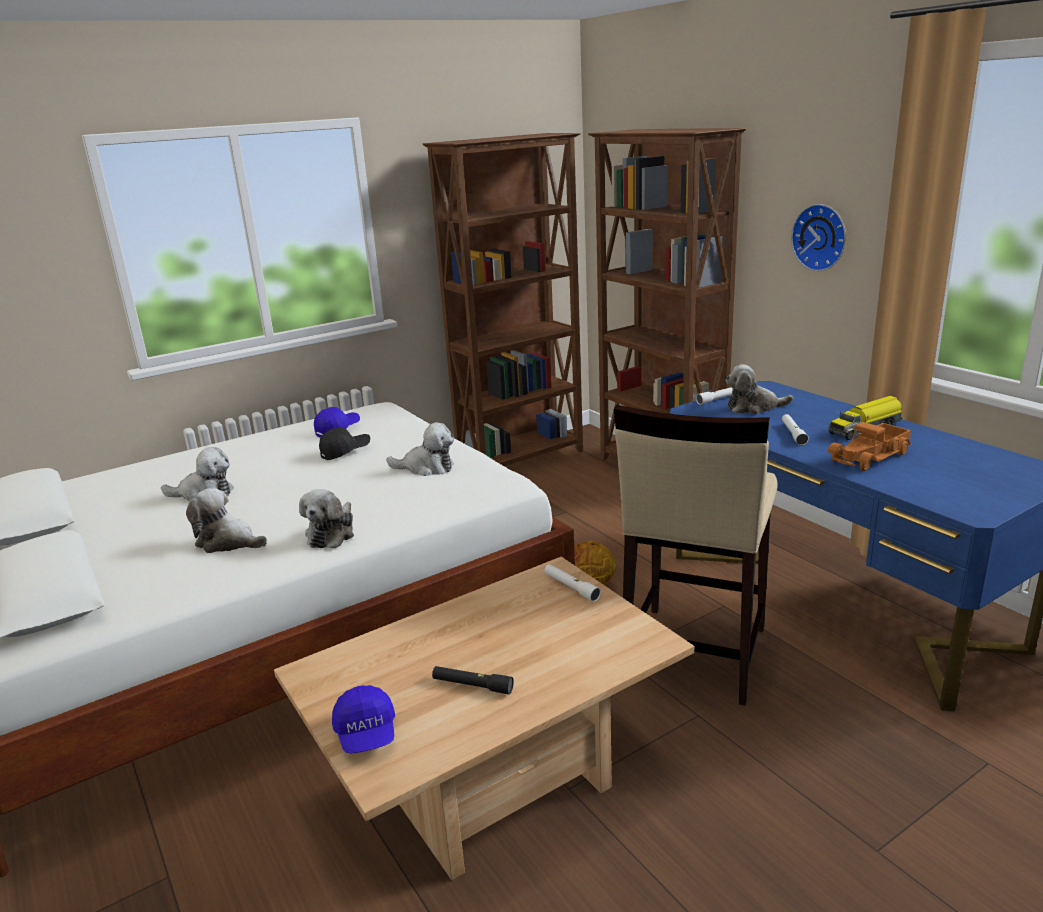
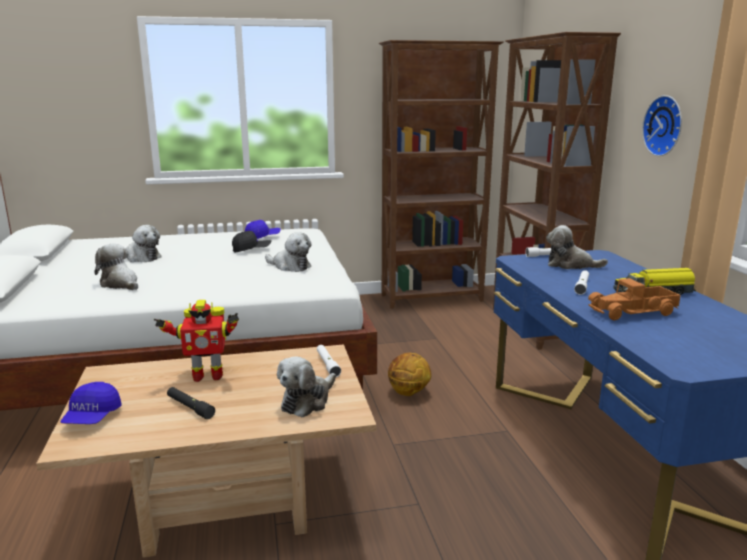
camera: 20 degrees right, 5 degrees down
(332, 533) = (184, 291): plush toy -> plush toy (307, 401)
(446, 639) = (206, 375): none -> toy robot
(693, 654) = (451, 458): beige stool -> none

